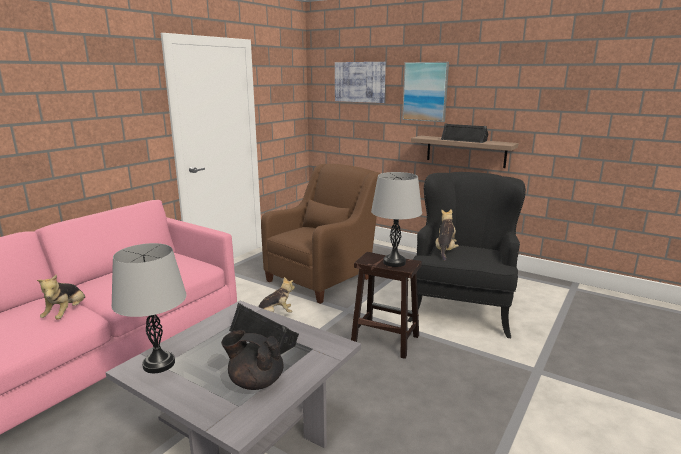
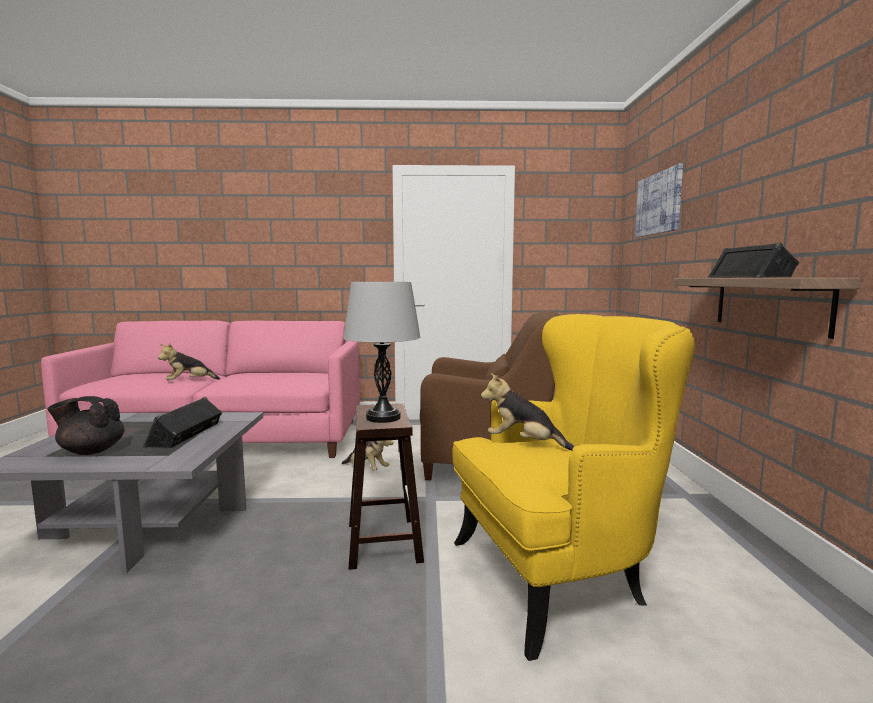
camera: 55 degrees right, 10 degrees down
(159, 364) = (121, 420): grey table lamp -> none
(255, 381) = (91, 451): black teapot -> black teapot turned 75 degrees counterclockwise
(425, 91) = (722, 199): picture -> none
(445, 250) = (524, 444): plush toy -> plush toy turned 135 degrees counterclockwise
(461, 309) = (559, 577): black armchair -> yellow armchair

